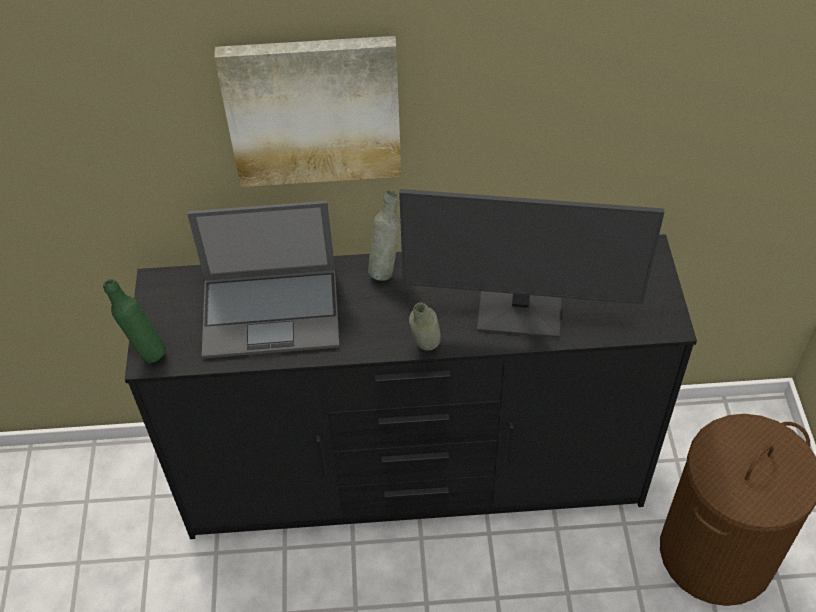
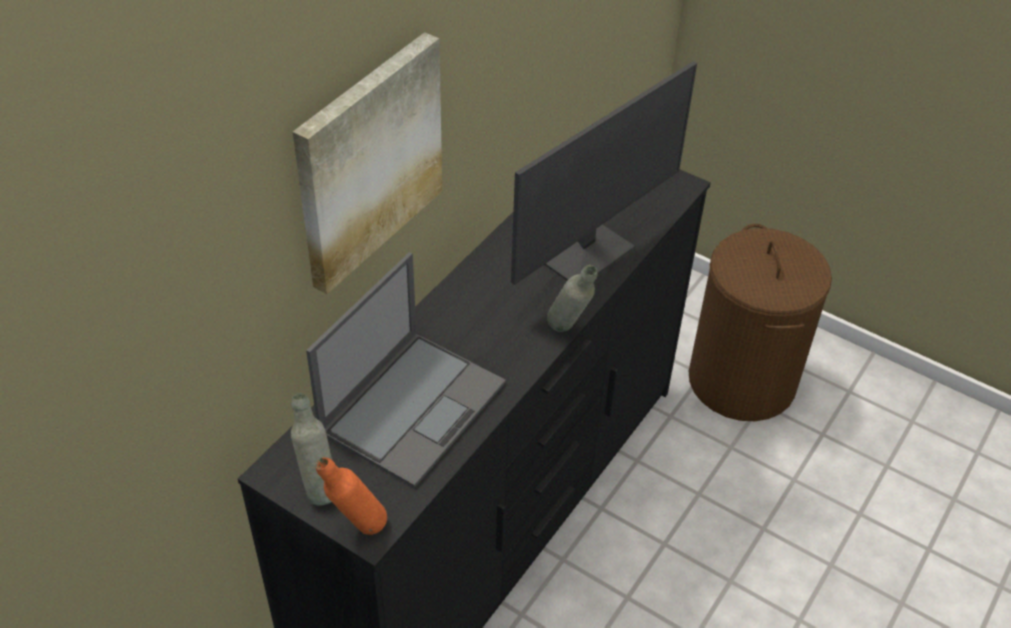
camera: 55 degrees left, 5 degrees down
(145, 351) = (357, 529): green bottle -> orange bottle
(385, 268) = (449, 302): grey bottle -> grey bottle (318, 487)

